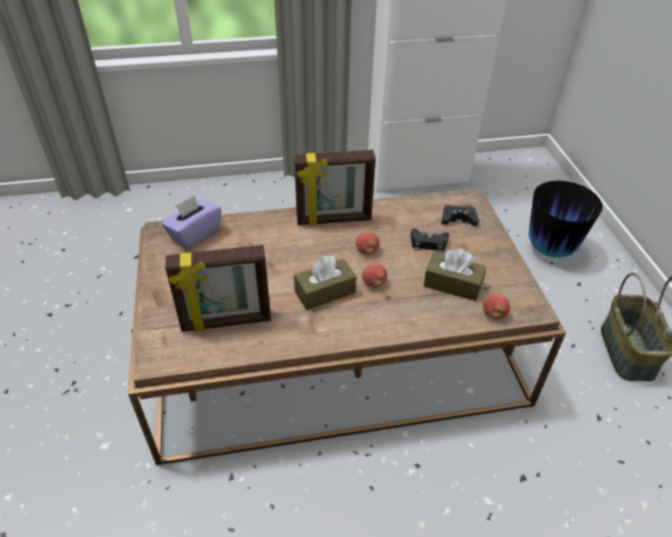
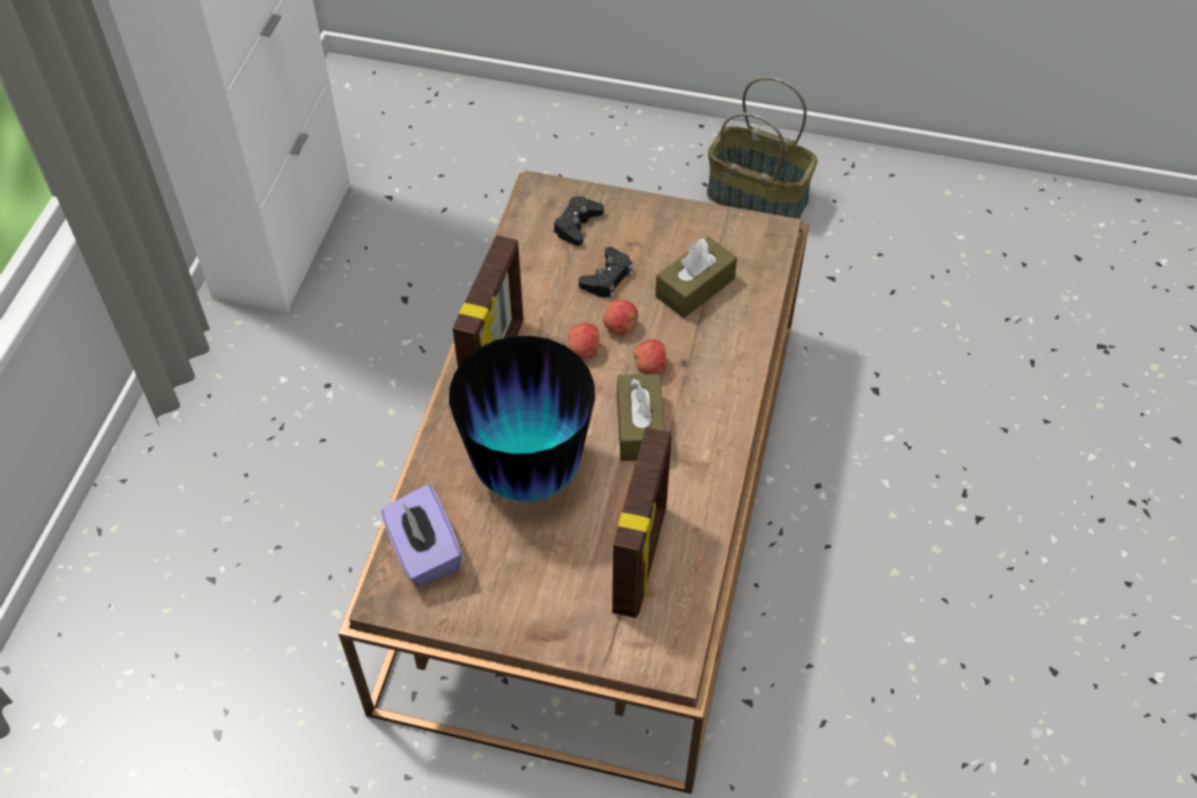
camera: 65 degrees left, 10 degrees up
(494, 314) = (763, 272): apple -> apple (620, 327)
(550, 250) = (552, 172): vase -> vase (528, 472)

